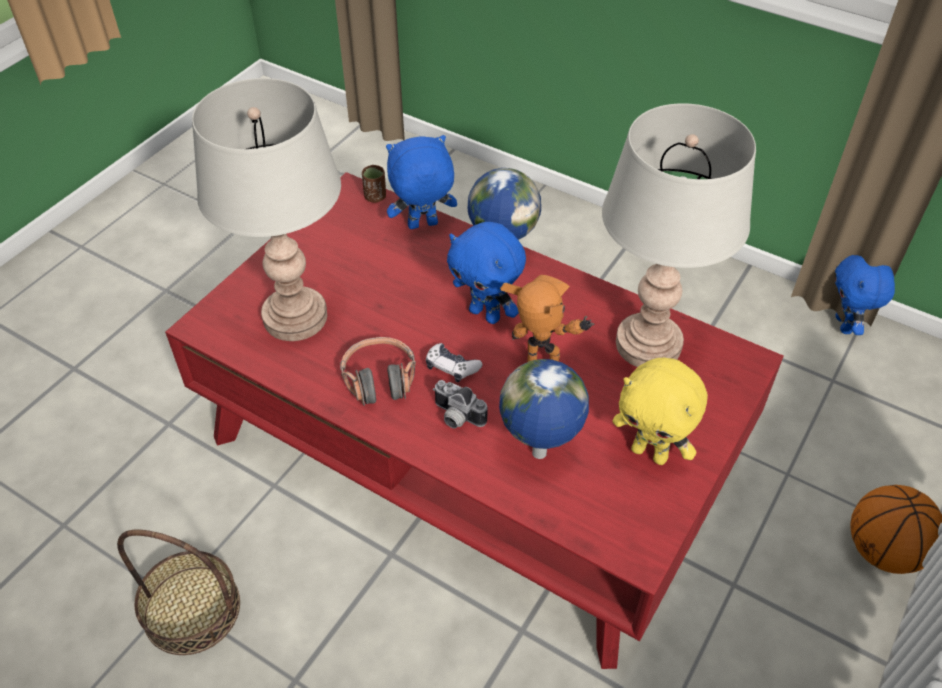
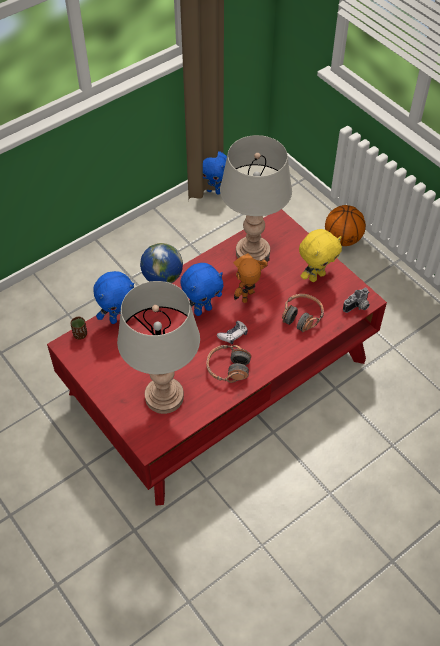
camera: 70 degrees left, 5 degrees up
(191, 609) = (272, 536): basket -> none
(422, 226) = (119, 318): blue plush toy -> blue plush toy turned 120 degrees counterclockwise
(456, 417) = (266, 342): camera -> camera (358, 307)
(540, 455) = (302, 316): globe -> headphones

